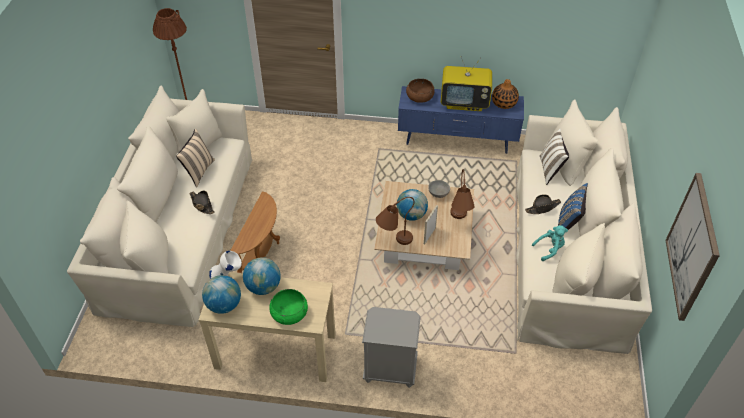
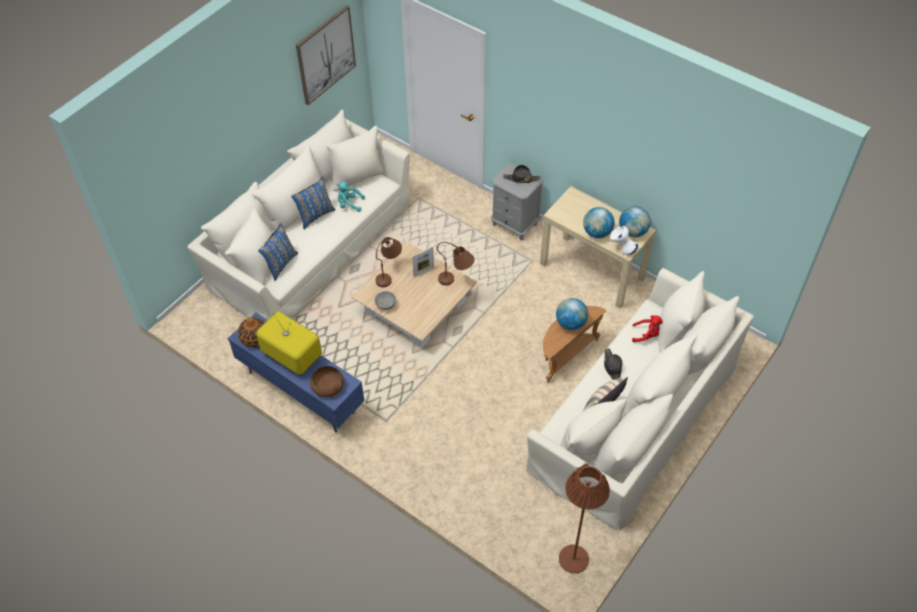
camera: 150 degrees left, 5 degrees up
(179, 245) = (647, 335): none -> red plush toy
(289, 312) = (586, 207): green bowl -> none
(411, 215) = (424, 296): globe -> globe (570, 323)
(542, 207) = (321, 236): black hat -> black hat (521, 178)
(550, 170) = (280, 264): white pillow -> blue pillow

